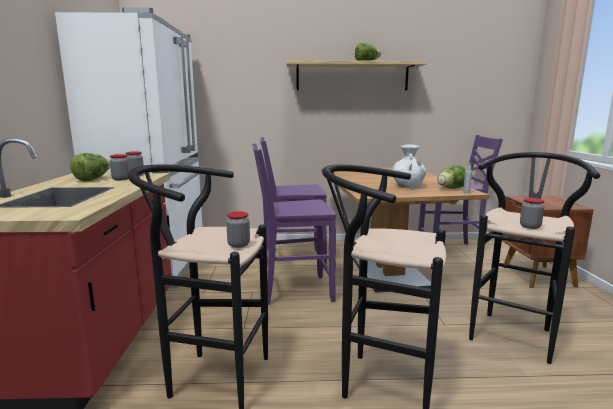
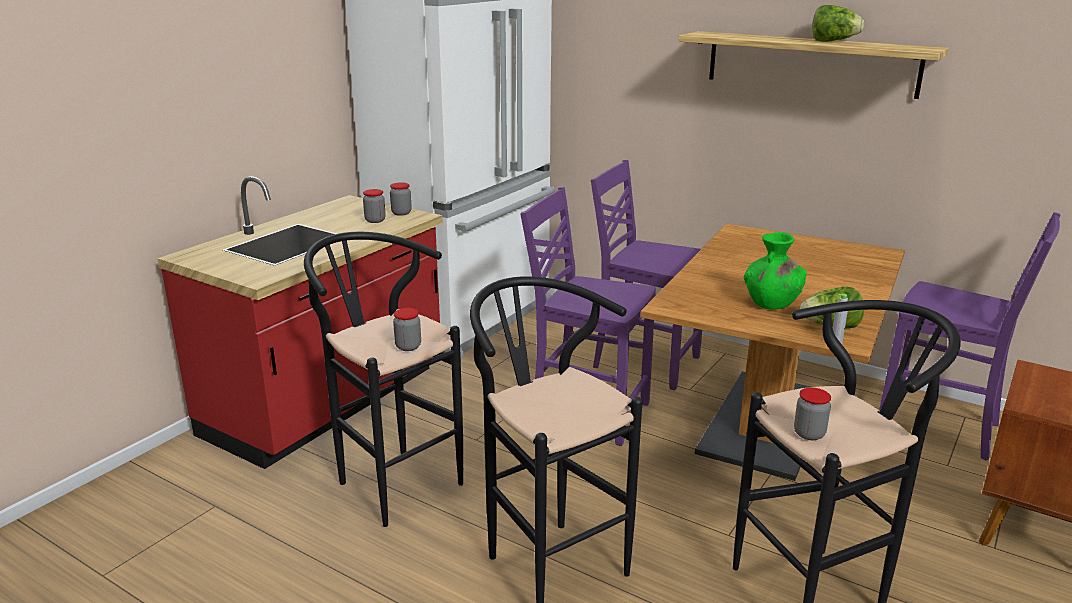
camera: 35 degrees right, 10 degrees up
(93, 179) = (351, 214): lettuce -> none
(408, 186) = (771, 303): white vase -> green vase

